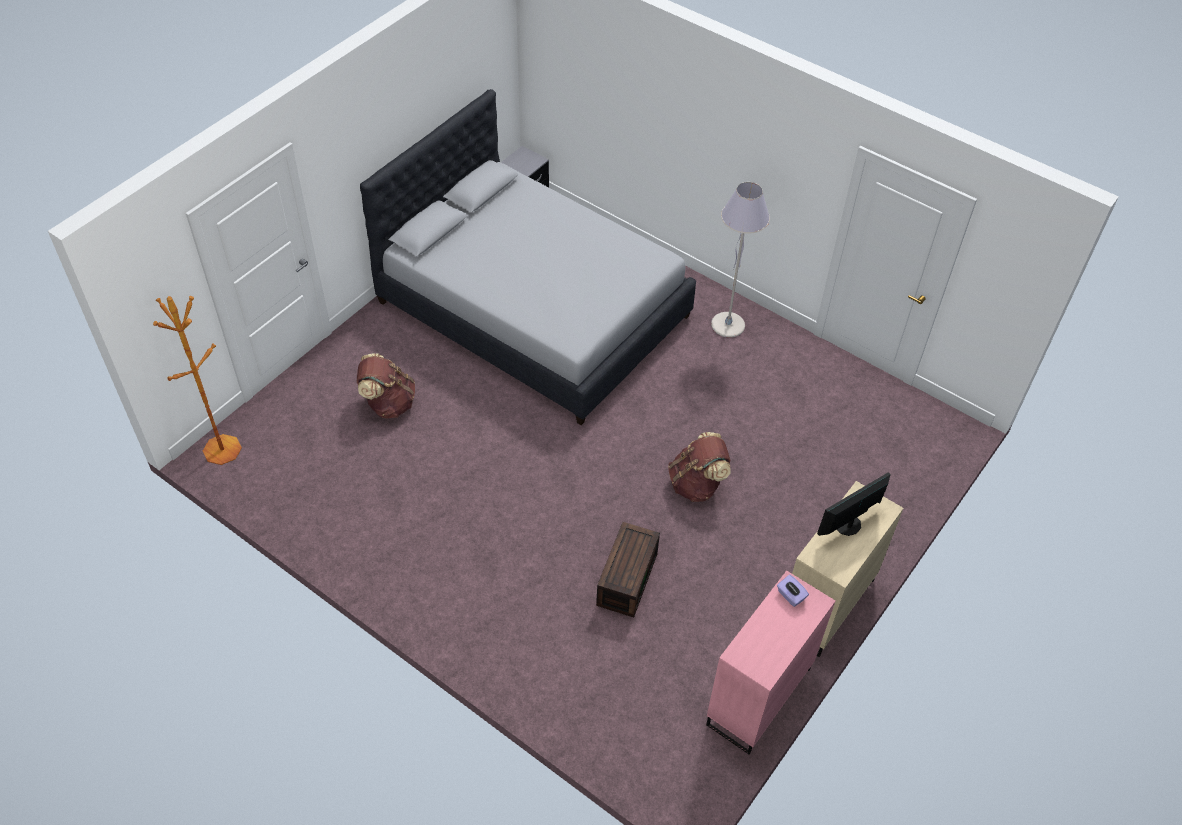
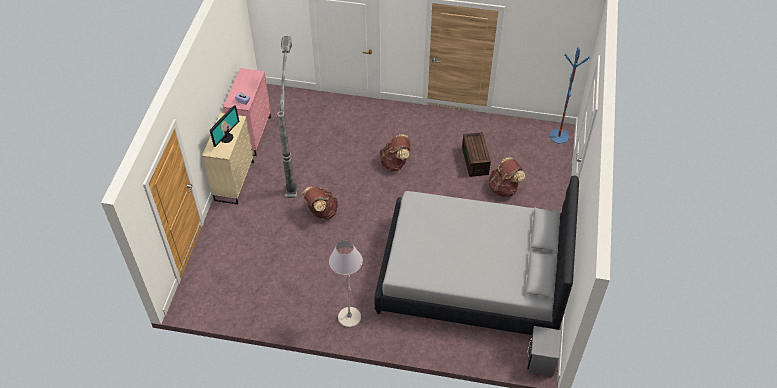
camera: 155 degrees right, 0 degrees up
(222, 449) = (559, 136): orange clothes rack -> blue clothes rack
(526, 518) = (395, 163): none -> brown backpack
(626, 578) = (333, 157): brown storage box -> brown storage box (476, 161)
(699, 605) = (294, 158): none -> floor lamp

